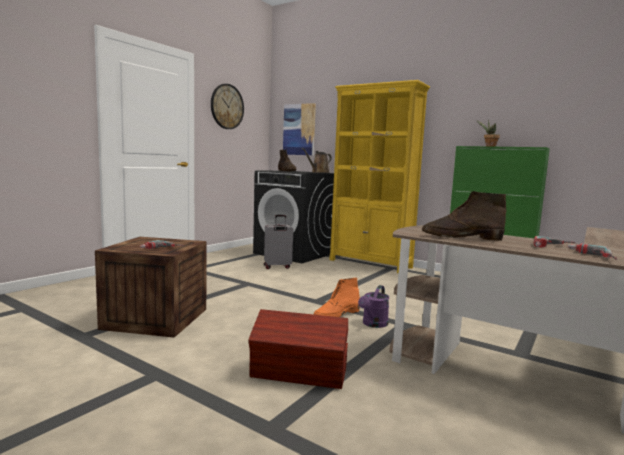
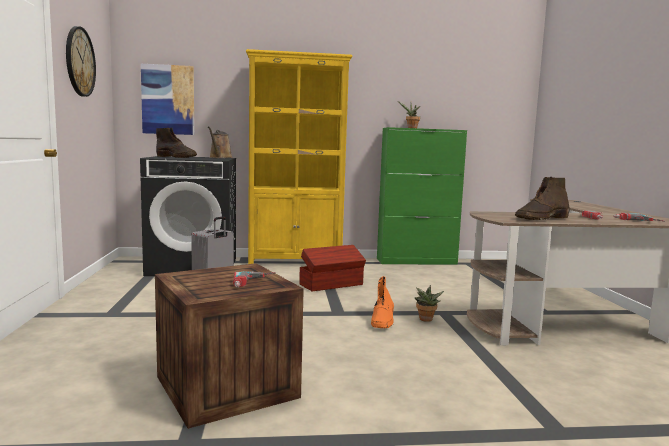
camera: 40 degrees left, 0 degrees up
(299, 373) = (475, 382): brown storage box -> brown storage box (332, 284)
(373, 324) = (425, 320): purple watering can -> potted plant

